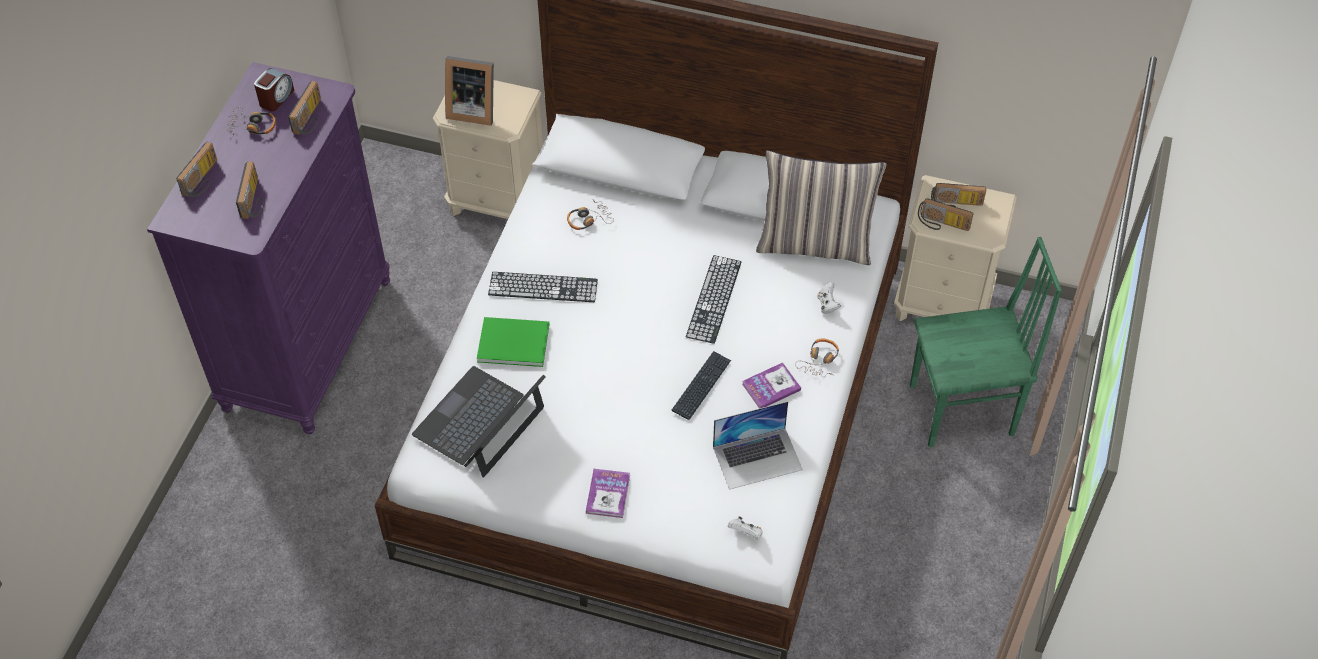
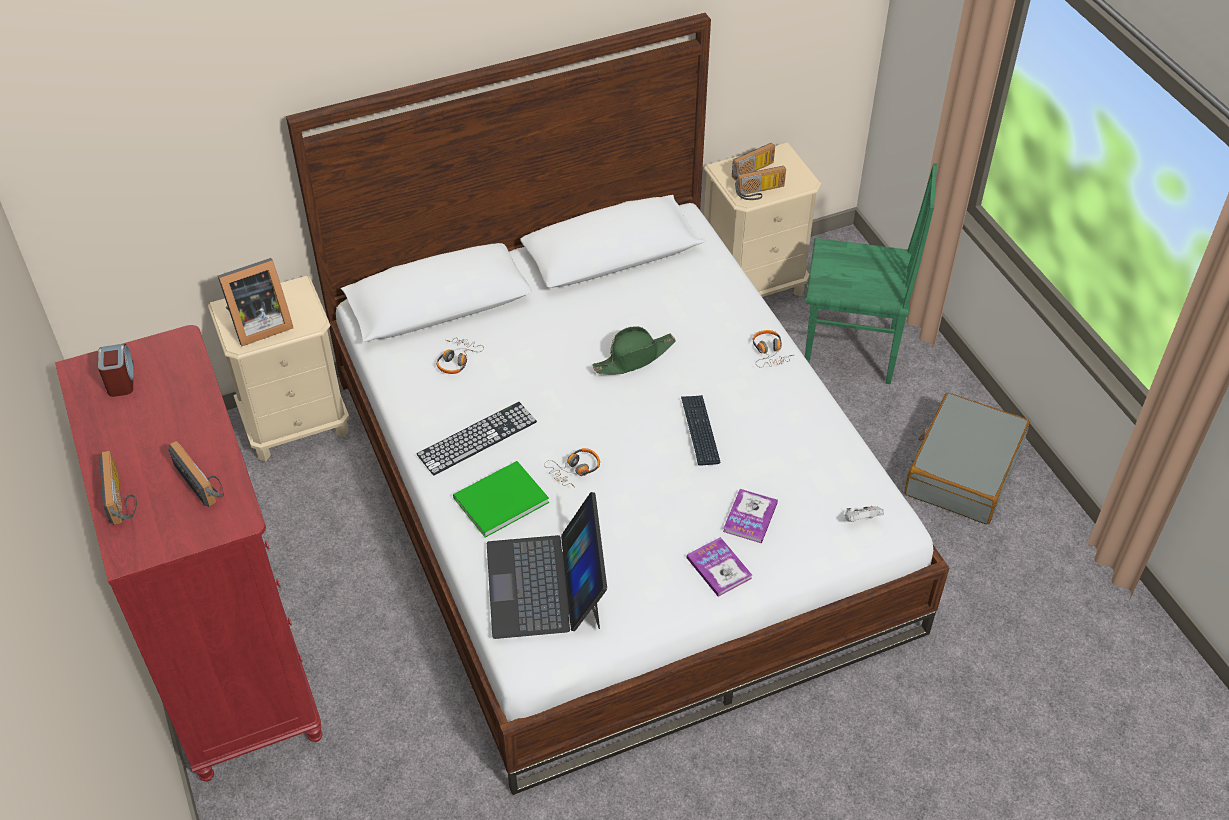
camera: 40 degrees left, 5 degrees down
(252, 126) = (123, 419): headphones -> headphones (575, 470)
(308, 344) = (232, 662): purple dresser -> red dresser
(311, 118) = (181, 376): radio -> none
(714, 299) = (634, 358): keyboard -> green hat
(757, 458) = (805, 456): laptop -> none
(771, 387) = (755, 395): book -> book (750, 517)
(815, 243) = (668, 268): pillow -> none
(827, 304) = (728, 307): white game controller -> none
(950, 566) = (962, 470): none -> grey suitcase
(963, 411) = (850, 353): green chair -> green chair turned 60 degrees clockwise

